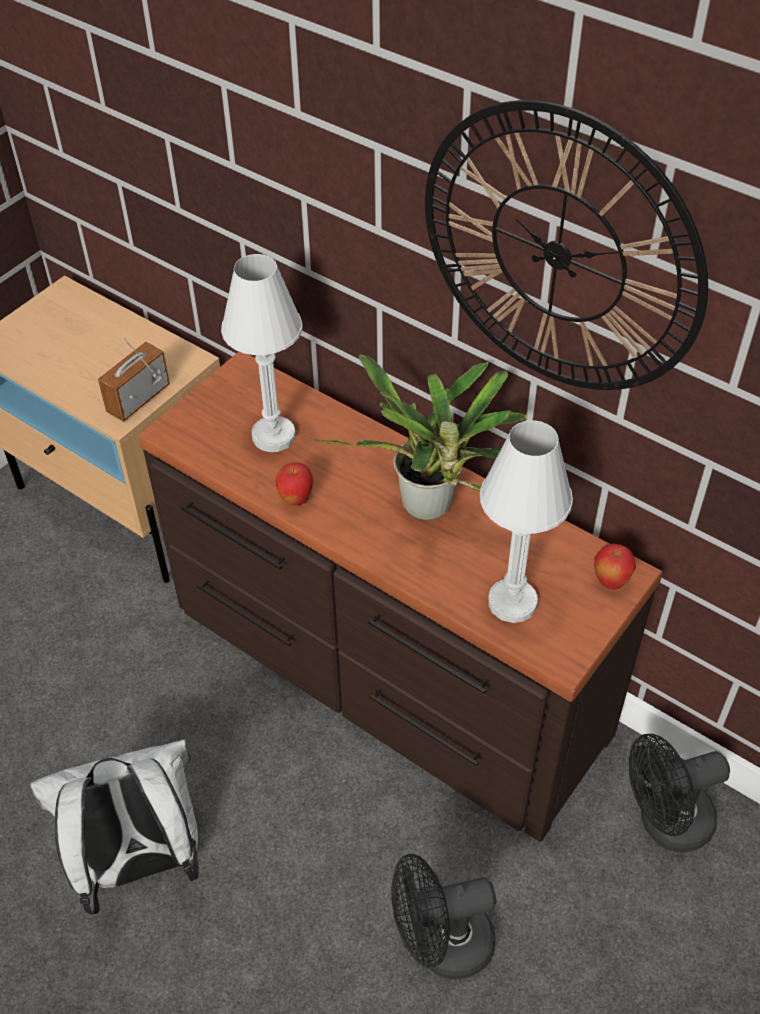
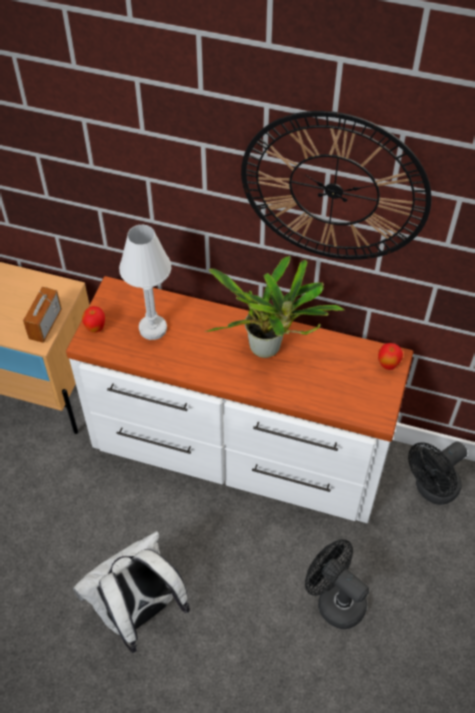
camera: 20 degrees left, 5 degrees up
(296, 500) = (185, 366): apple -> apple (95, 328)
(384, 672) = (238, 450): brown dresser -> white dresser
(441, 944) = (334, 600): black fan -> black fan turned 75 degrees clockwise
(512, 602) = (338, 393): white table lamp -> none

